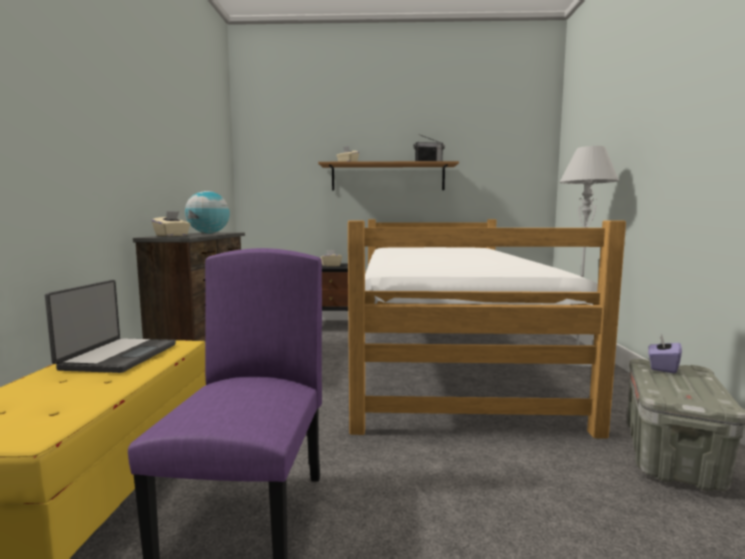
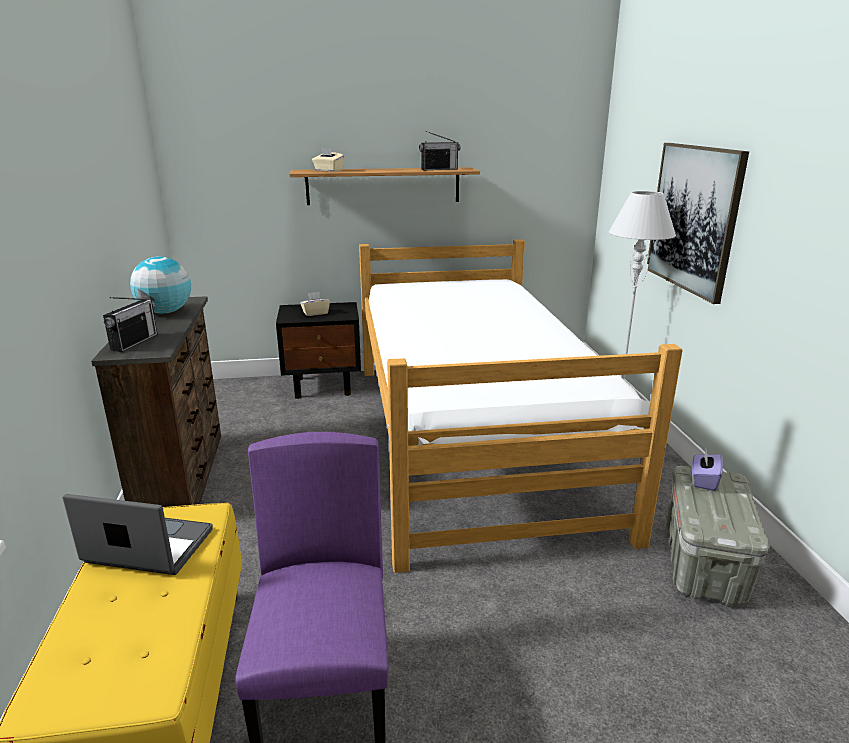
camera: 10 degrees left, 15 degrees up
(118, 356) = (148, 548): laptop -> laptop turned 75 degrees counterclockwise
(172, 236) = (134, 342): beige tissue box -> radio
(634, 166) = (693, 218): none -> picture

